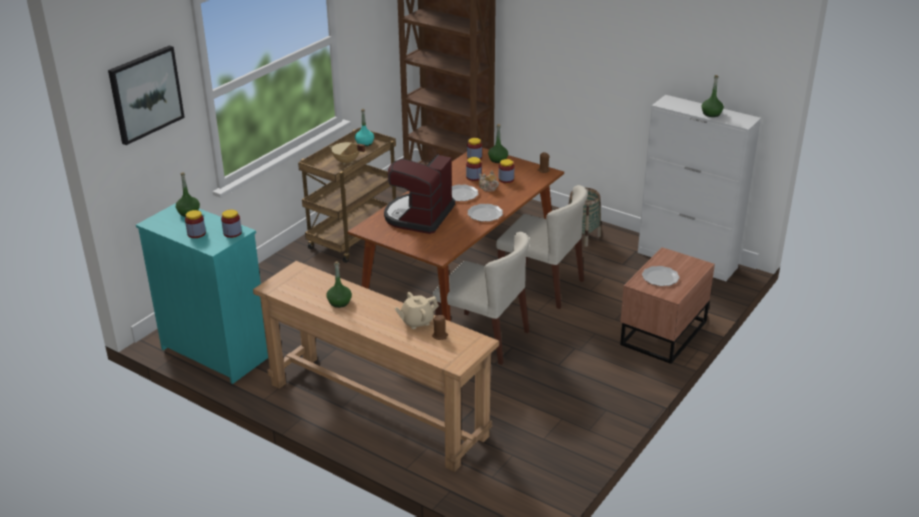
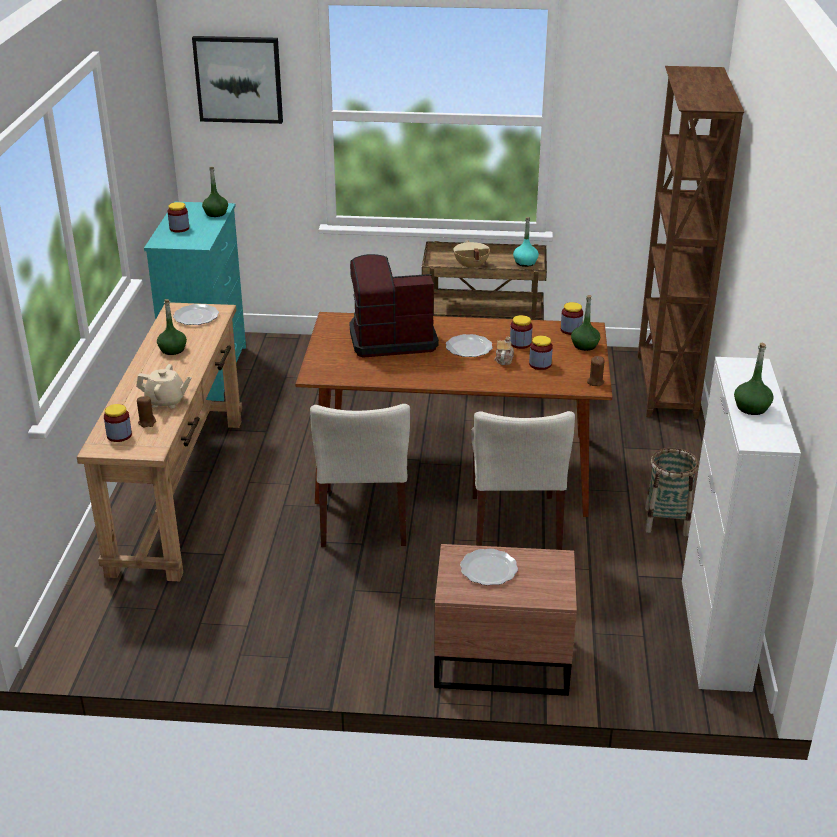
camera: 60 degrees right, 0 degrees up
(232, 233) = (194, 242): jar -> jar (119, 435)
(416, 321) = (166, 401): beige teapot -> beige teapot turned 150 degrees clockwise
(485, 214) = (437, 375): plate -> plate (195, 317)

